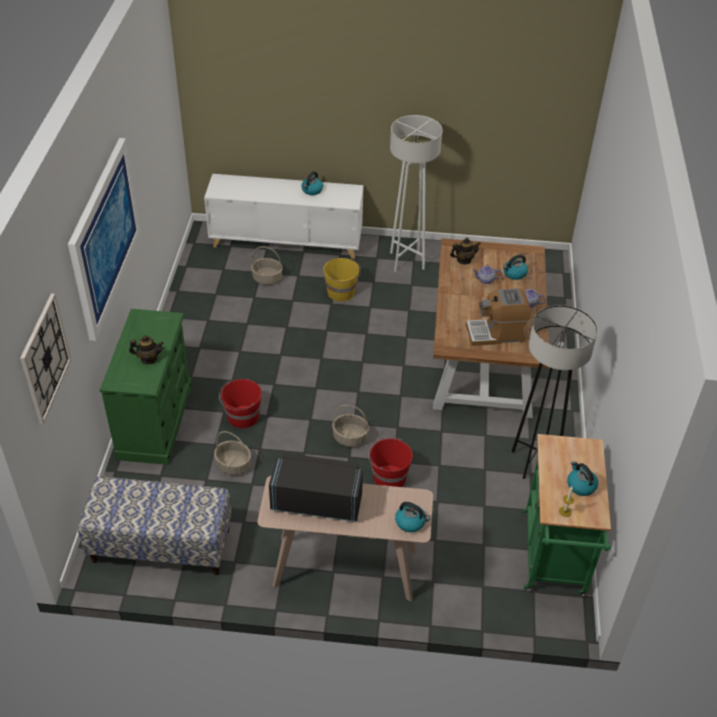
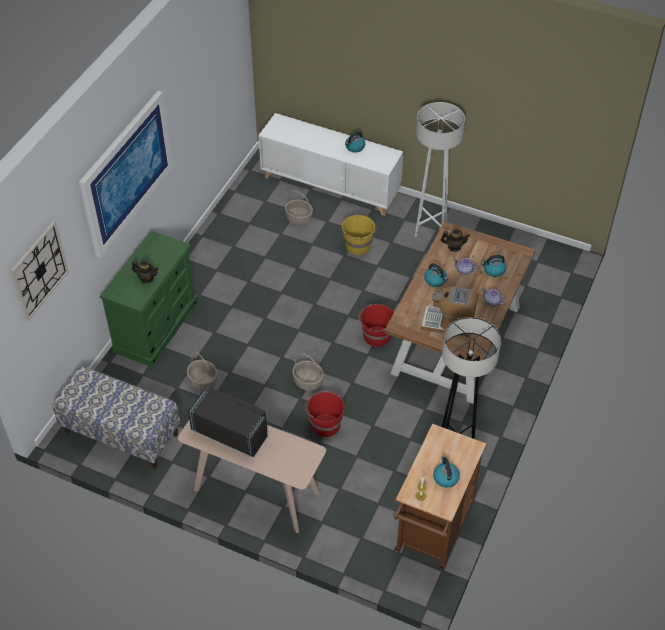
camera: 20 degrees right, 5 degrees up
(242, 417) = (227, 341): red bucket -> red bucket (376, 336)
(411, 522) = (297, 470): kettle -> kettle (435, 280)
(554, 559) = (432, 532): green cart -> brown cart

